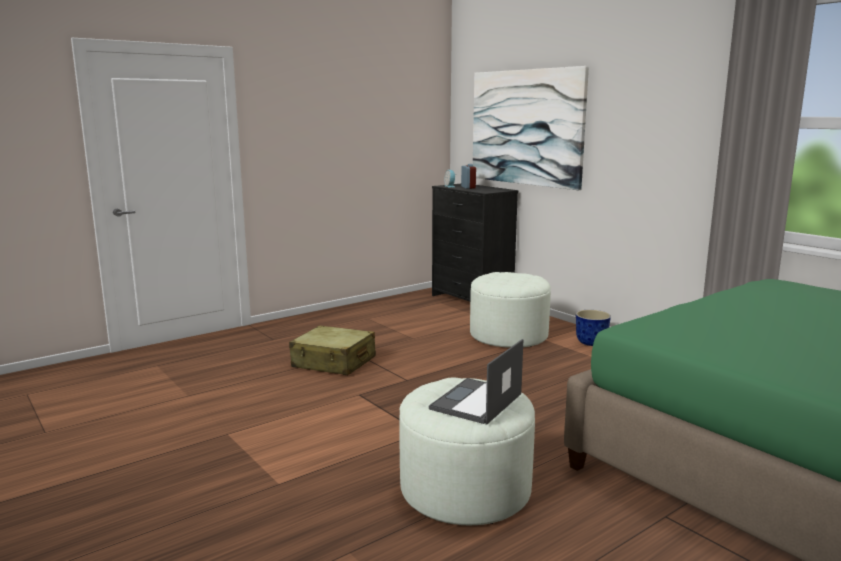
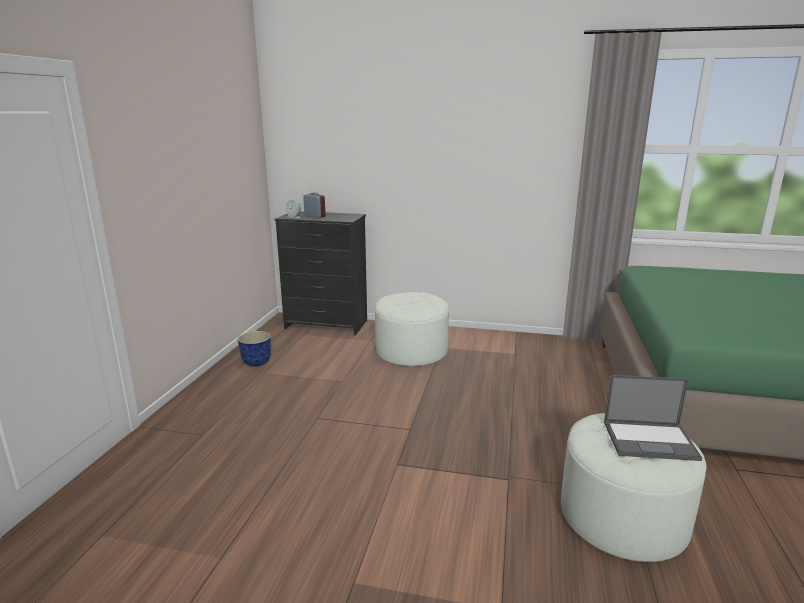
camera: 40 degrees left, 5 degrees up
(334, 362) = (315, 437): beige suitcase -> none
(476, 402) = (650, 440): laptop -> laptop turned 75 degrees counterclockwise
(526, 127) = (370, 154): picture -> none
(591, 343) = (475, 339): planter -> planter (256, 362)

